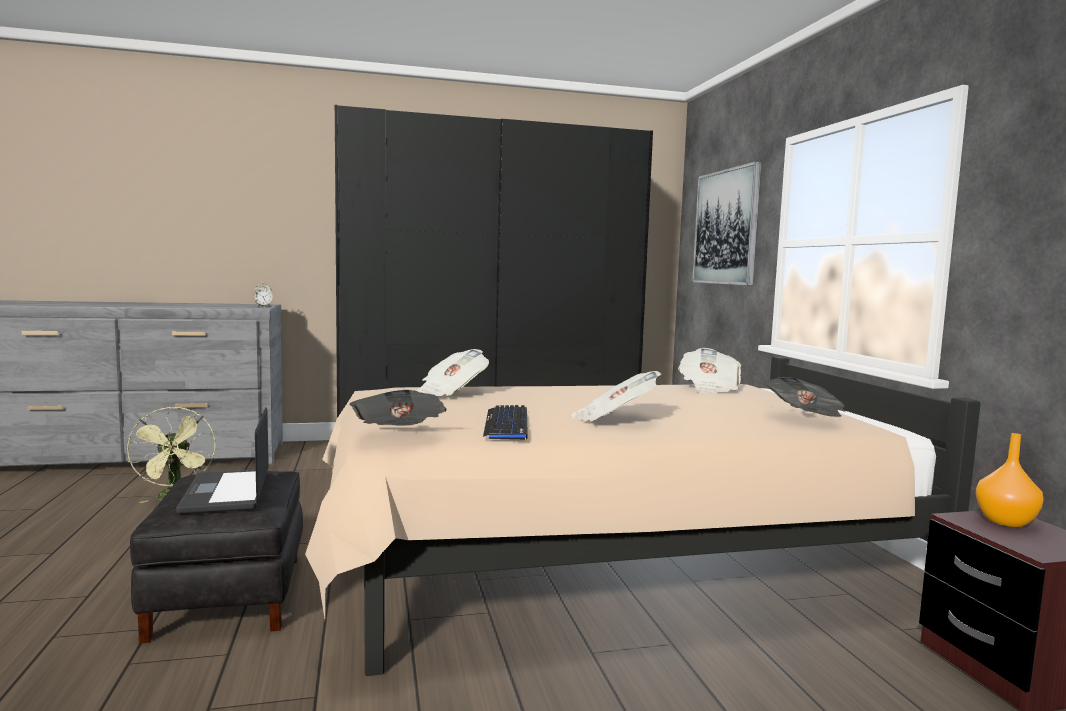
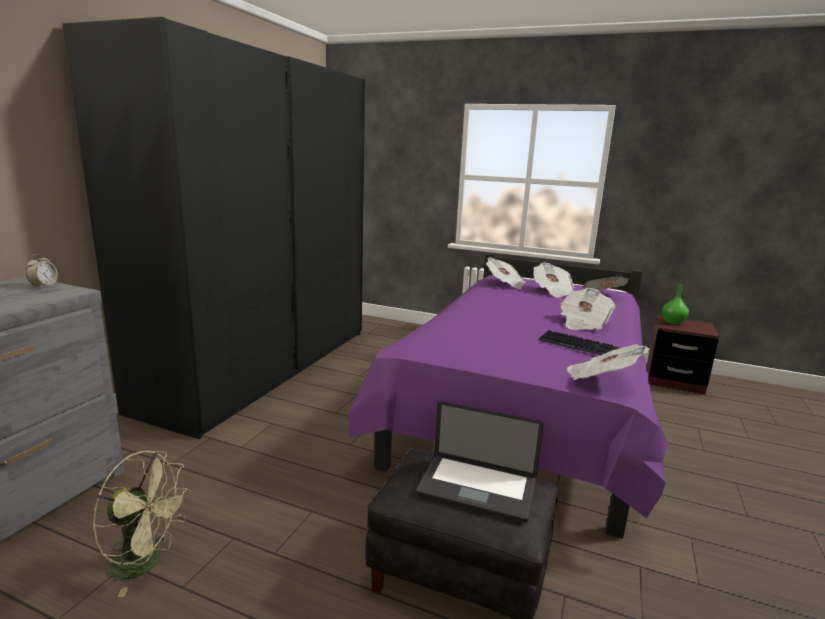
camera: 55 degrees left, 10 degrees up
(450, 393) = (459, 334): newspaper -> newspaper (552, 291)
(606, 565) = (524, 412): beige bed -> purple bed
(726, 227) = (395, 158): picture -> none
(1006, 522) = (673, 322): orange vase -> green vase

